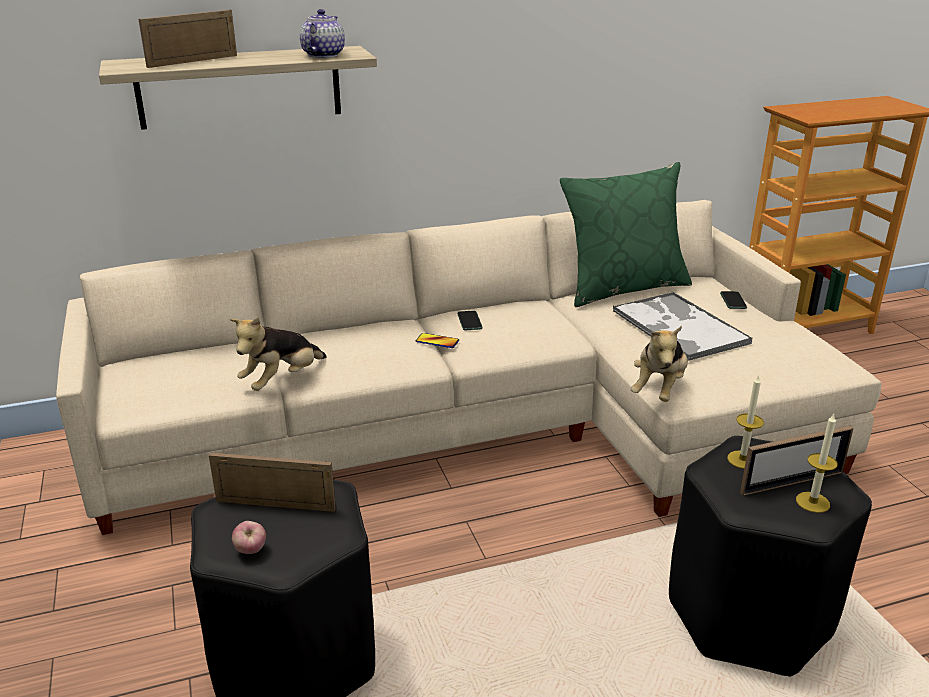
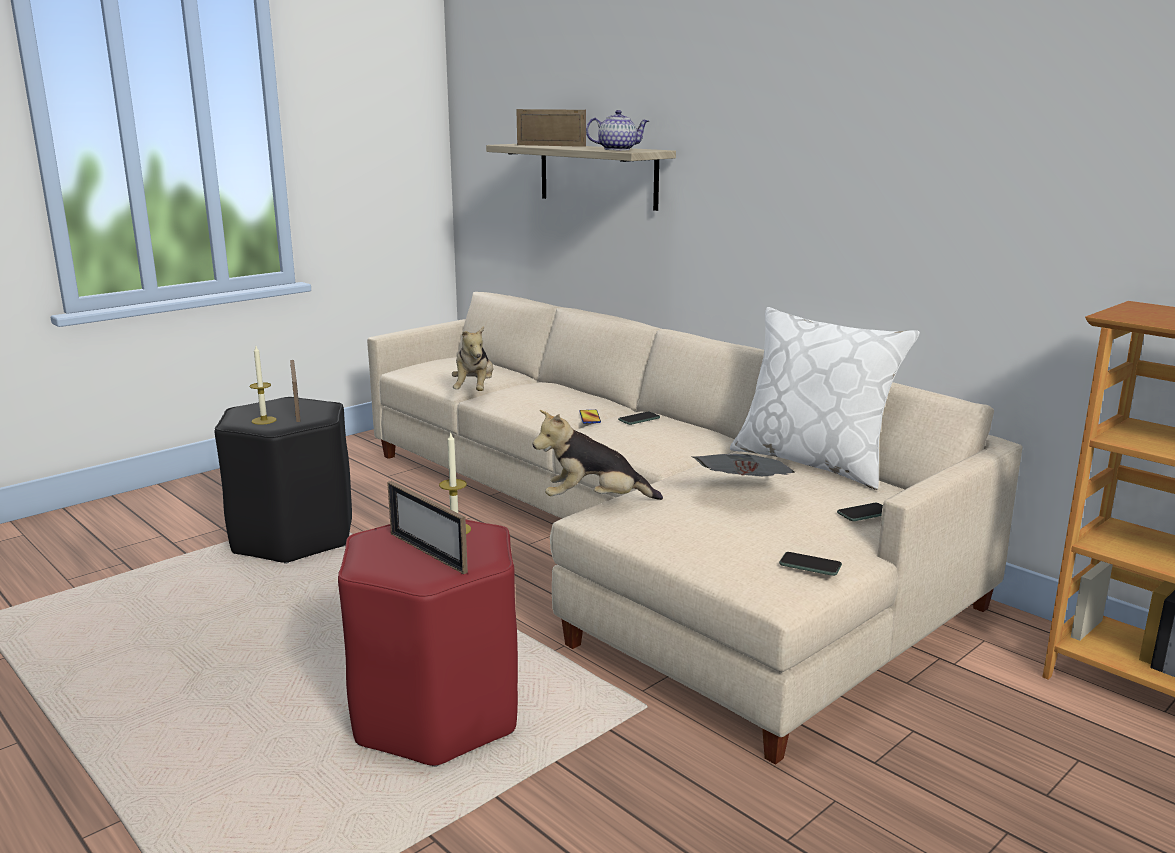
camera: 65 degrees right, 10 degrees down
(251, 551) = (246, 413): apple -> none
(282, 380) = (474, 391): plush toy -> plush toy turned 105 degrees counterclockwise
(623, 287) = (813, 462): green pillow -> white pillow
(678, 326) = (742, 492): tray -> newspaper
(748, 616) = (437, 713): black stool -> red stool
(812, 502) = (397, 563): candle -> candle (264, 420)
(814, 342) = (810, 565): none -> phone

